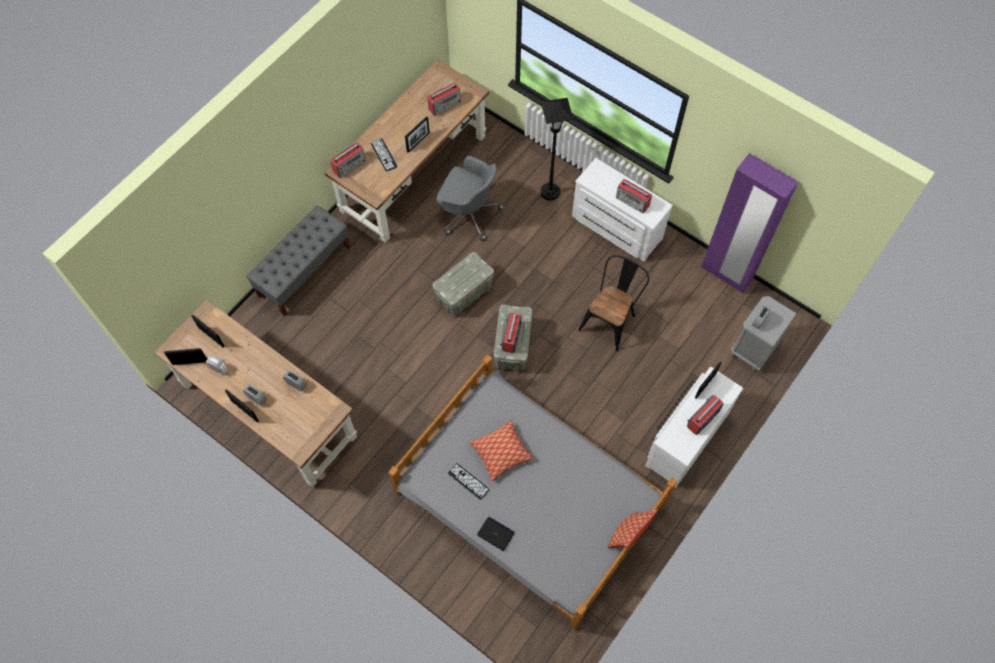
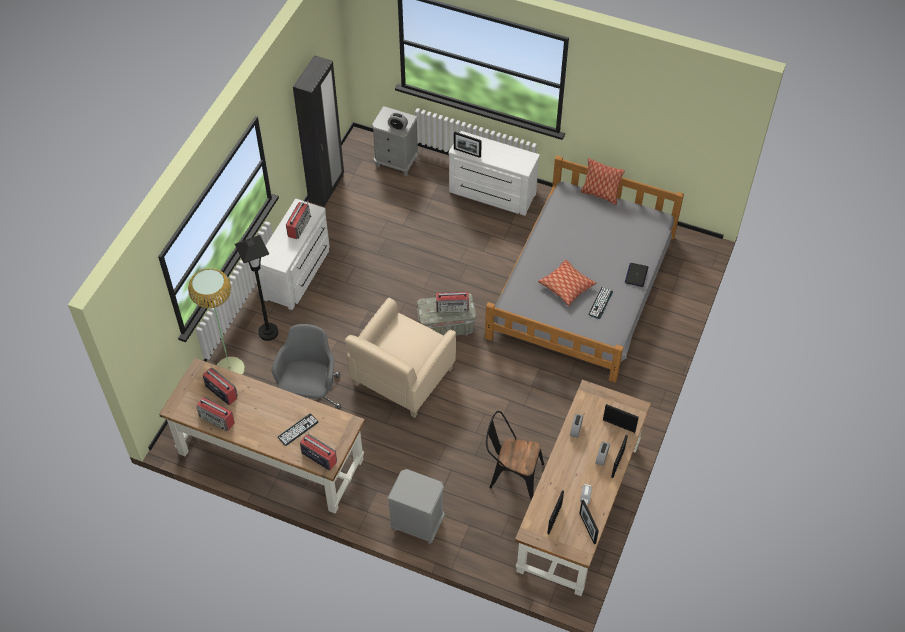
camera: 105 degrees left, 10 degrees down
(304, 271) = (417, 524): grey bench -> grey nightstand
(418, 142) = (274, 403): picture frame -> picture frame (619, 425)
(464, 293) = (402, 377): grey storage box -> beige armchair
(517, 156) = (229, 369): none -> floor lamp
(610, 320) = (397, 261): black chair -> black chair (511, 475)
(702, 419) = (497, 150): radio -> radio (217, 419)
(726, 274) = (326, 188): purple wardrobe -> black wardrobe

